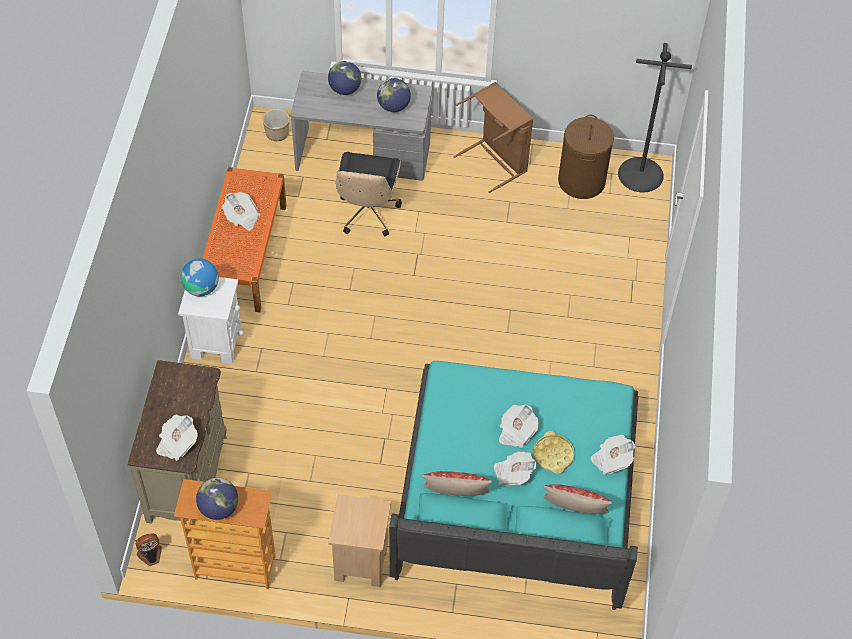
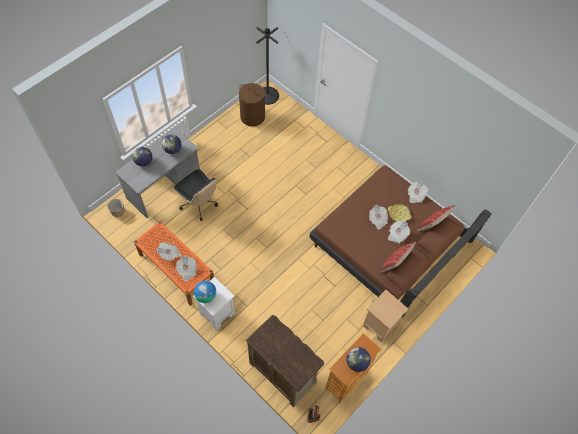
camera: 55 degrees left, 5 degrees up
(177, 443) = (303, 360): newspaper -> newspaper (187, 271)
(496, 161) = (214, 139): brown laundry basket -> none
(515, 498) = (389, 245): turquoise bed -> brown bed

